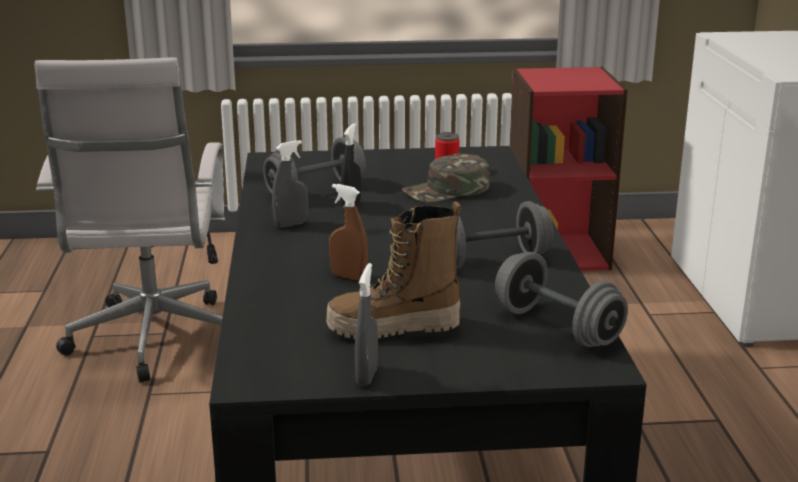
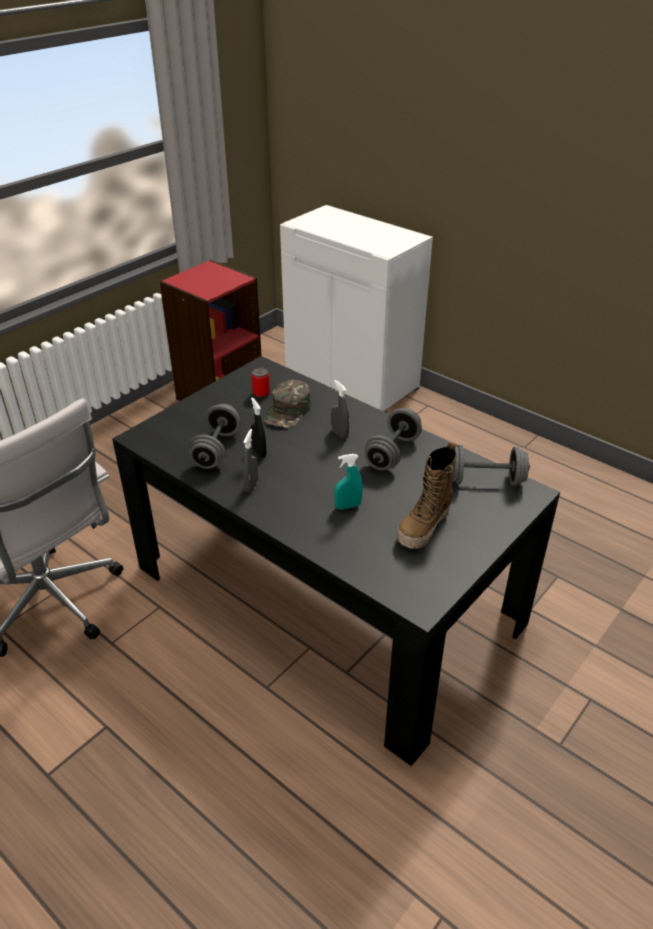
camera: 45 degrees left, 15 degrees up
(348, 277) = (348, 506): brown spray bottle -> turquoise spray bottle
(367, 376) = (462, 564): grey spray bottle -> grey spray bottle (340, 433)

